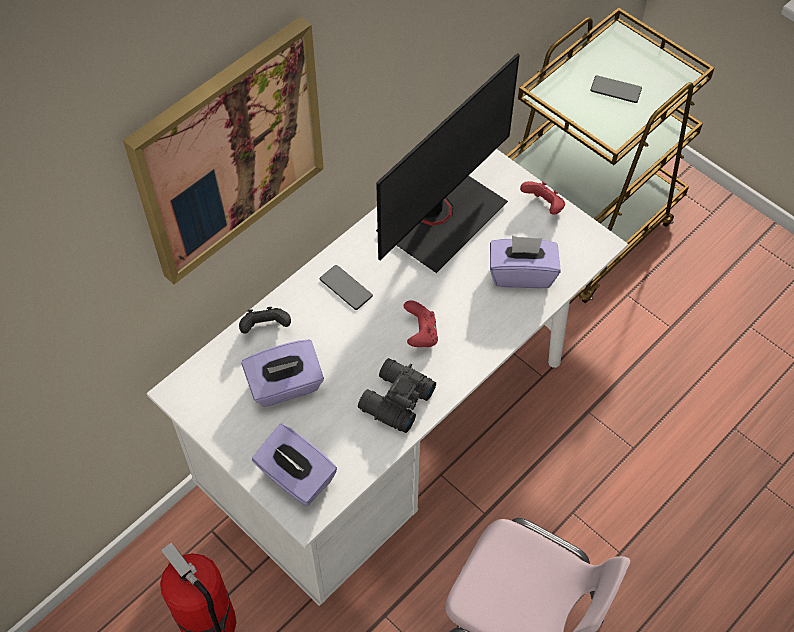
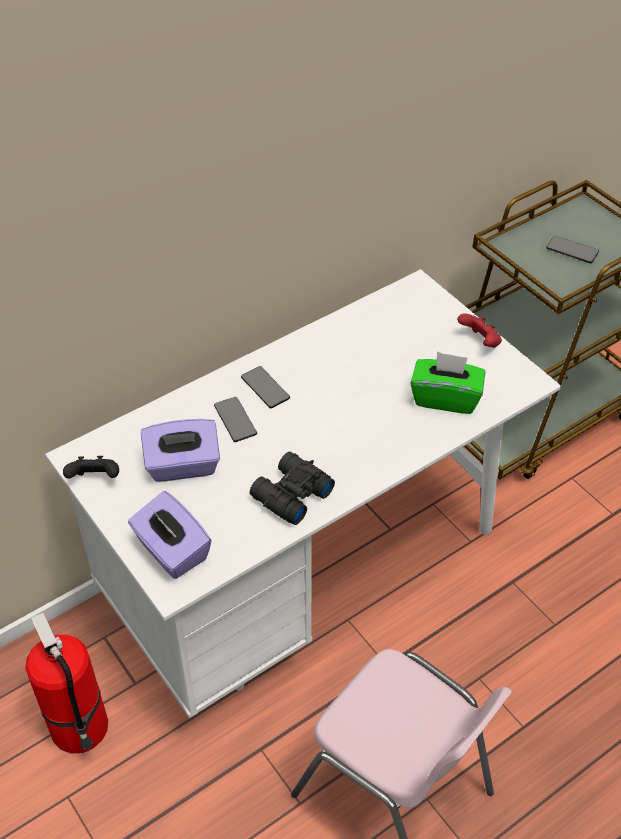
camera: 10 degrees right, 10 degrees down
(229, 151) = (152, 203): picture -> none
(266, 328) = (177, 412): black game controller -> black game controller (95, 479)
(324, 328) = (235, 420): none -> phone
(420, 334) = (330, 438): red game controller -> none
(440, 217) = (373, 339): monitor -> none
(521, 273) = (445, 398): purple tissue box -> green tissue box

